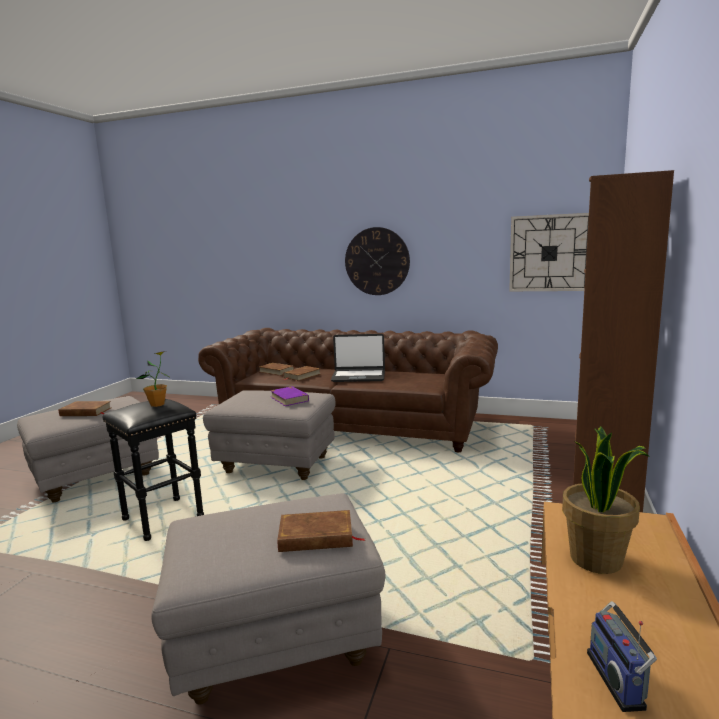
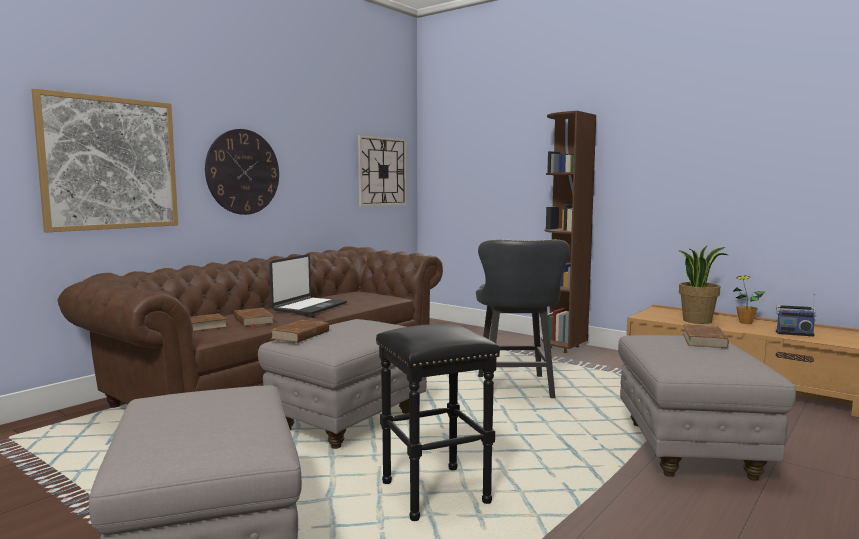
camera: 70 degrees left, 5 degrees down
(86, 412) = (218, 416): brown book -> brown book (301, 335)
(157, 404) = (441, 325): potted plant -> potted plant (745, 322)
(284, 260) = (110, 163): none -> picture
(289, 399) = (363, 326): purple book -> none
(396, 514) = (516, 391): none -> grey stool

